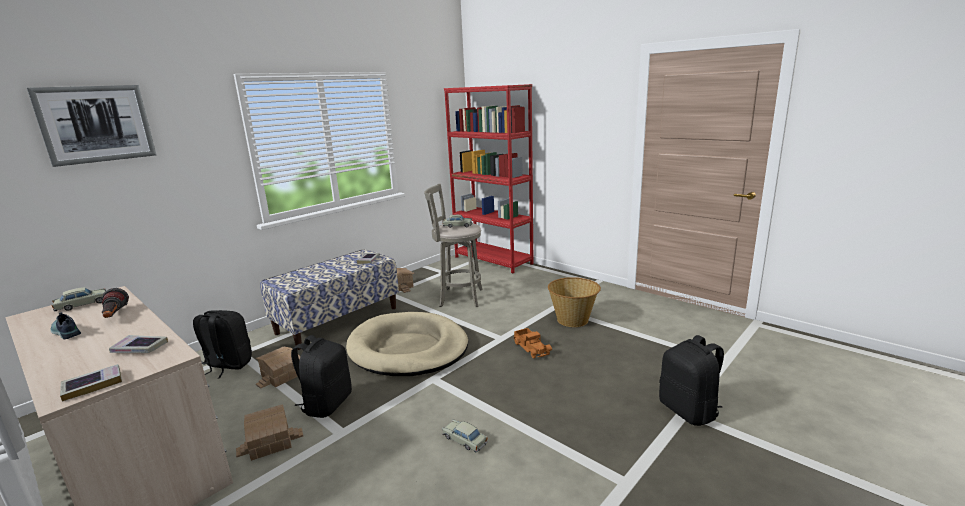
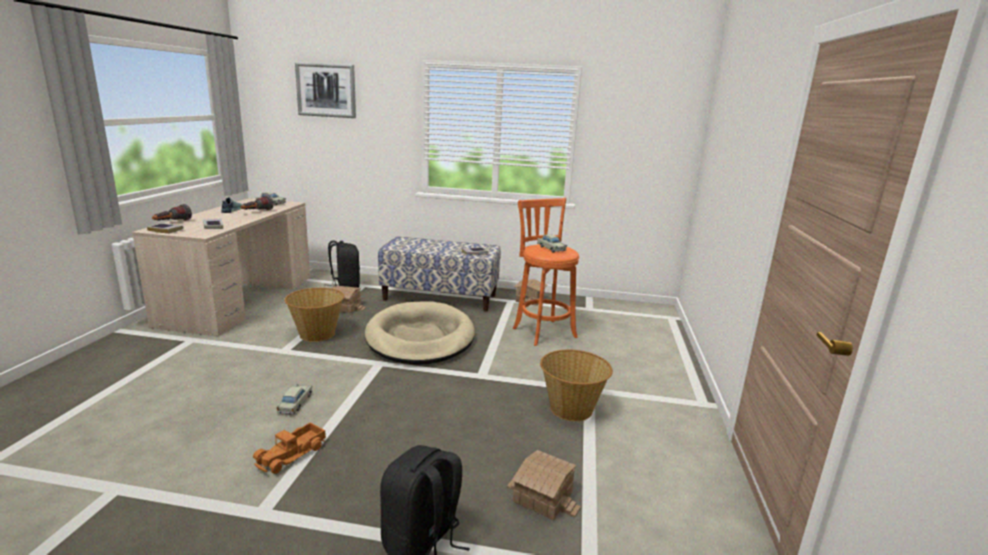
camera: 55 degrees right, 0 degrees up
(49, 380) = (172, 223): none -> flashlight
(270, 443) = (262, 332): toy house -> toy house (542, 498)
(327, 404) = (317, 334): black backpack -> basket
(458, 297) = (542, 331): grey stool -> orange stool
(493, 260) = (660, 324): red bookcase -> none
(532, 348) = (478, 398): toy truck -> toy truck (292, 455)

